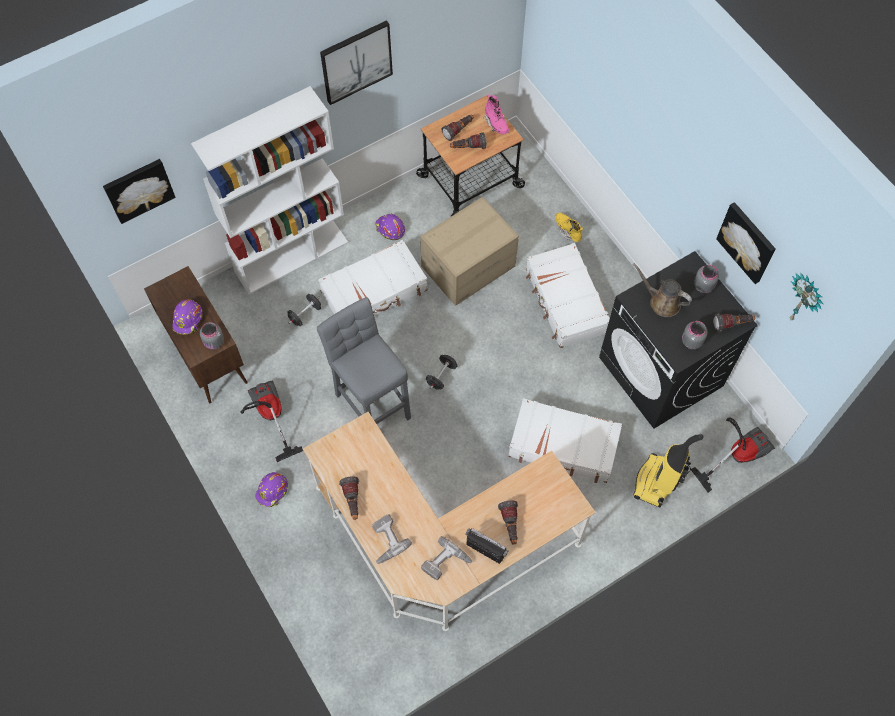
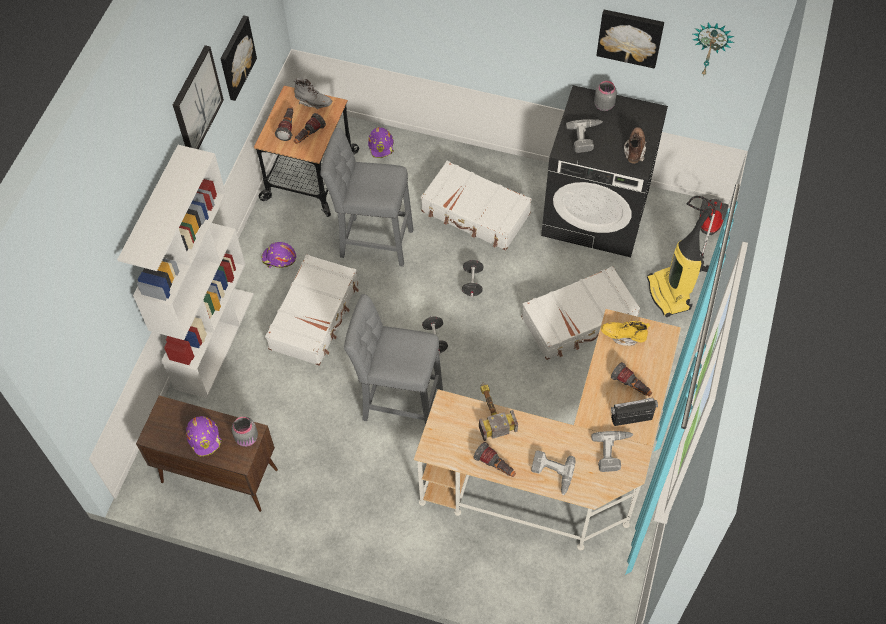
camera: 40 degrees left, 5 degrees down
(138, 189) = (90, 339): picture -> picture (236, 57)
(269, 417) = (324, 481): vacuum cleaner -> none
(272, 491) = (386, 537): purple hard hat -> purple hard hat (381, 146)
(305, 314) = (273, 377): black dumbbell -> black dumbbell (472, 283)
(389, 459) = (491, 411): none -> hammer
(468, 266) = (372, 241): cardboard box -> grey stool
(496, 123) = (313, 102): pink boot -> grey boot
(568, 230) = (425, 159): yellow boot -> yellow boot (623, 336)
(662, 302) = (586, 137): brown watering can -> power drill
(691, 341) = (634, 150): grey jar -> brown boot
(732, 324) = (650, 118): flashlight -> none

